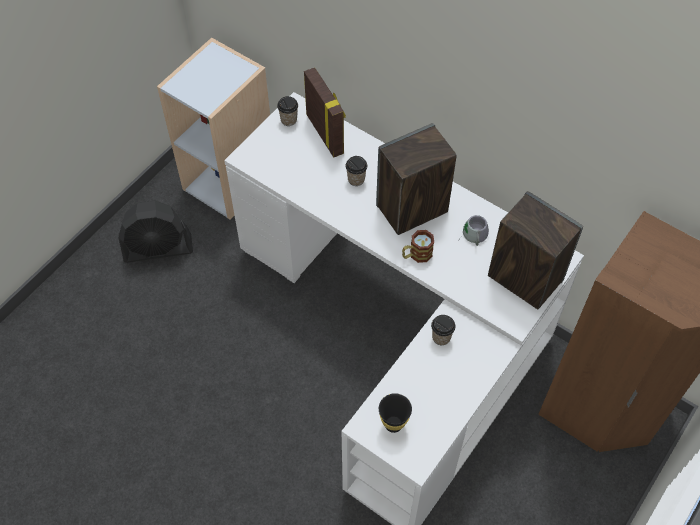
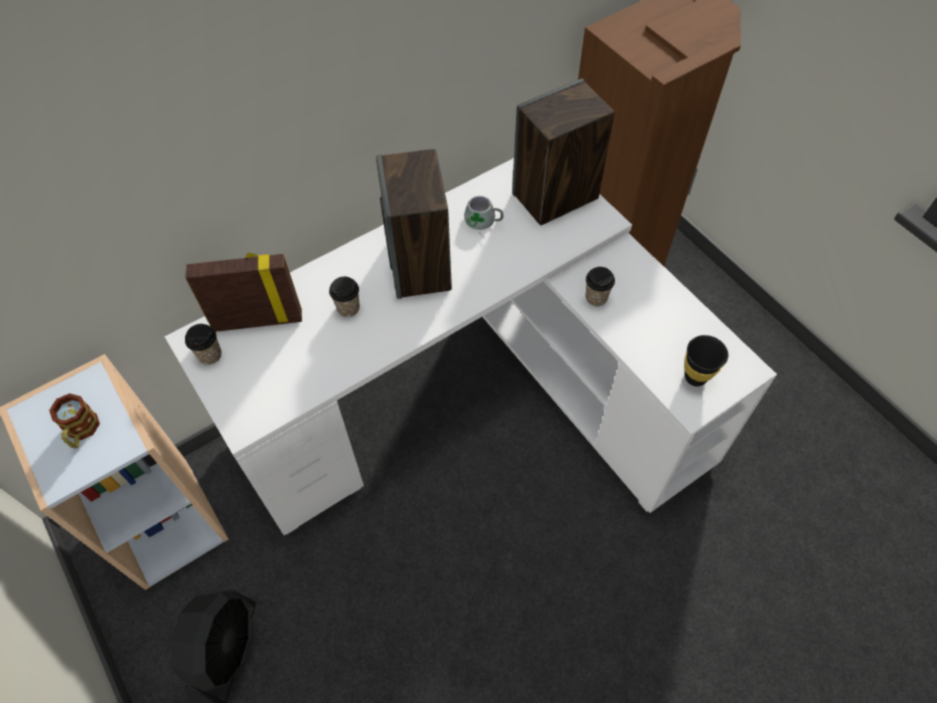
camera: 70 degrees left, 0 degrees up
(416, 255) = (486, 281): mug -> mug (82, 432)

